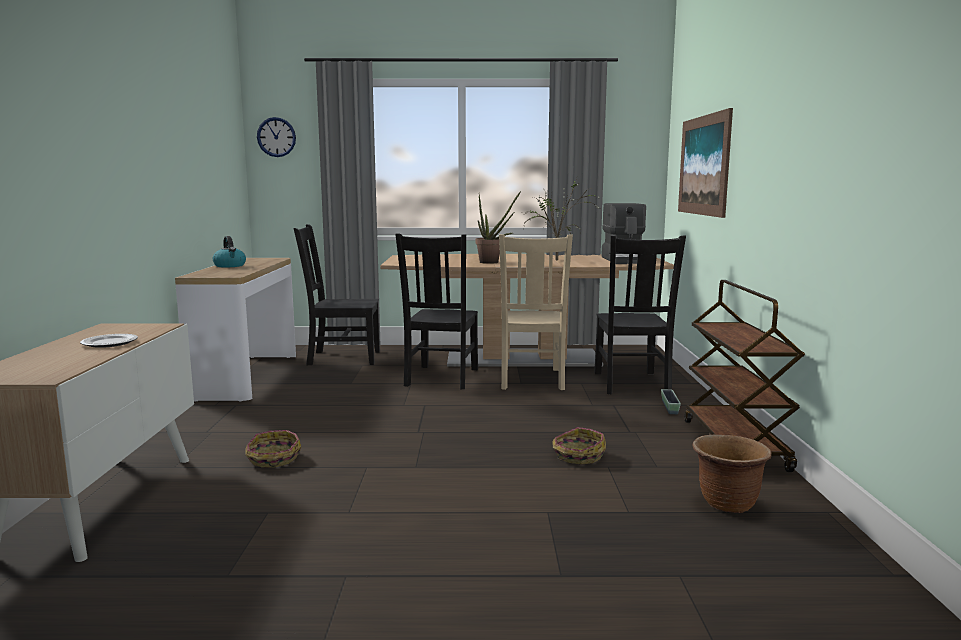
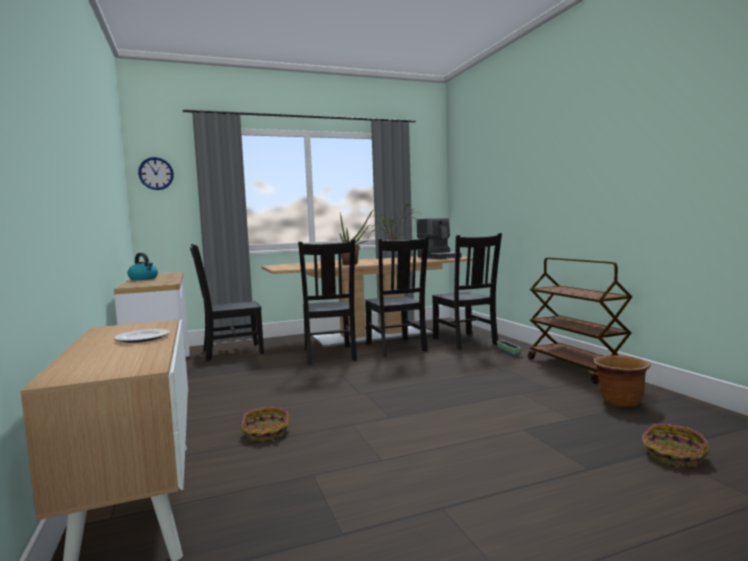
camera: 20 degrees left, 5 degrees down
(531, 380) = (396, 348): beige chair -> black chair
(578, 456) = (493, 390): basket -> basket (673, 456)
(703, 165) = (493, 188): picture -> none

